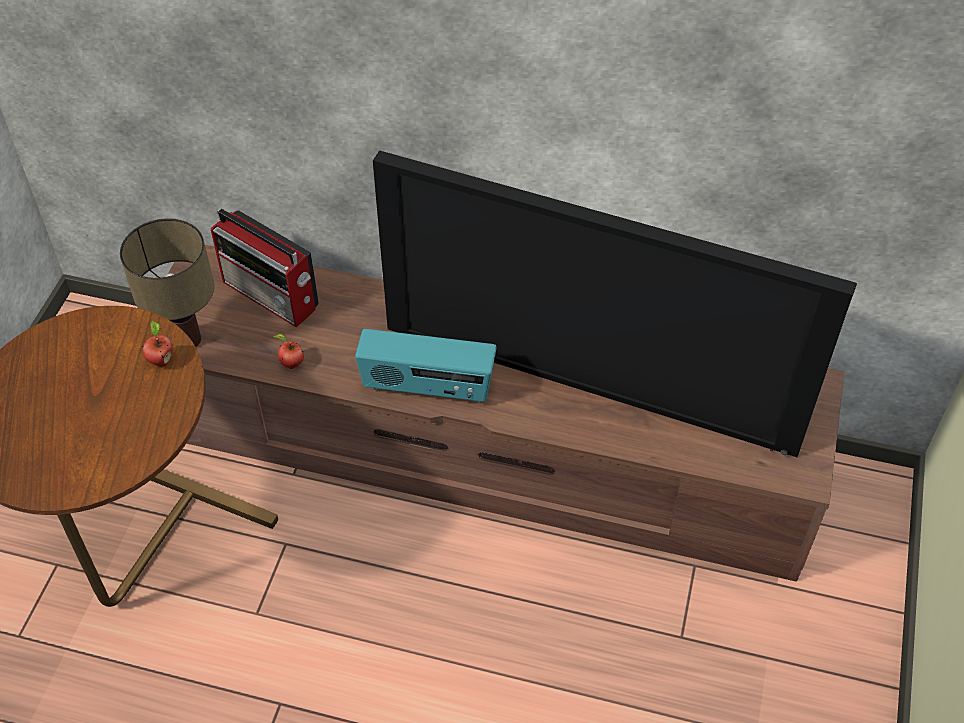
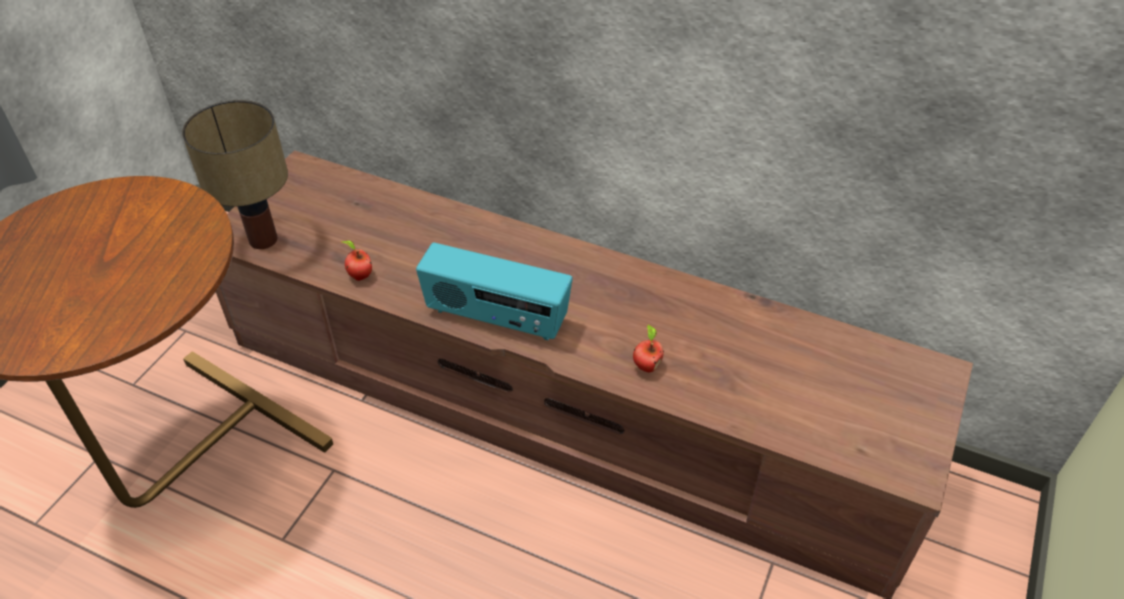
camera: 10 degrees right, 5 degrees down
(160, 360) = (188, 235): apple -> apple (646, 366)
(272, 296) = (361, 209): radio -> none
(595, 371) = (683, 325): television -> none

